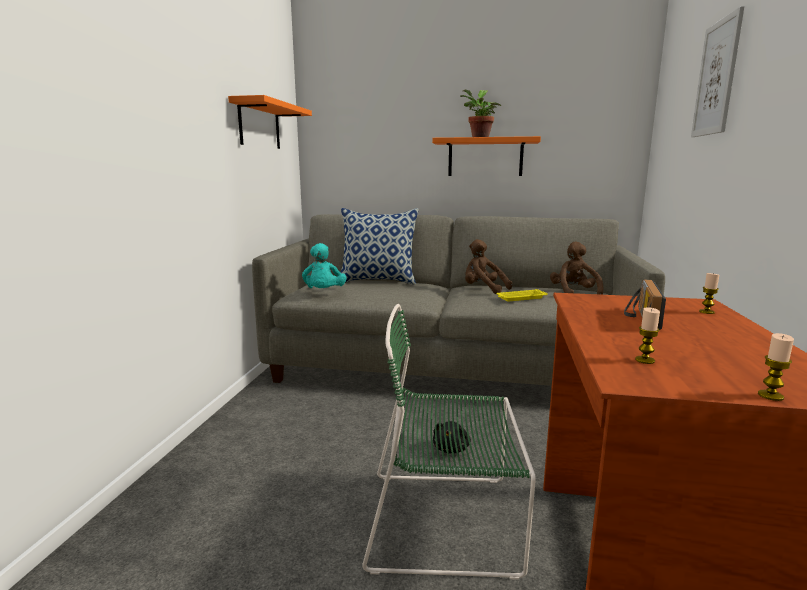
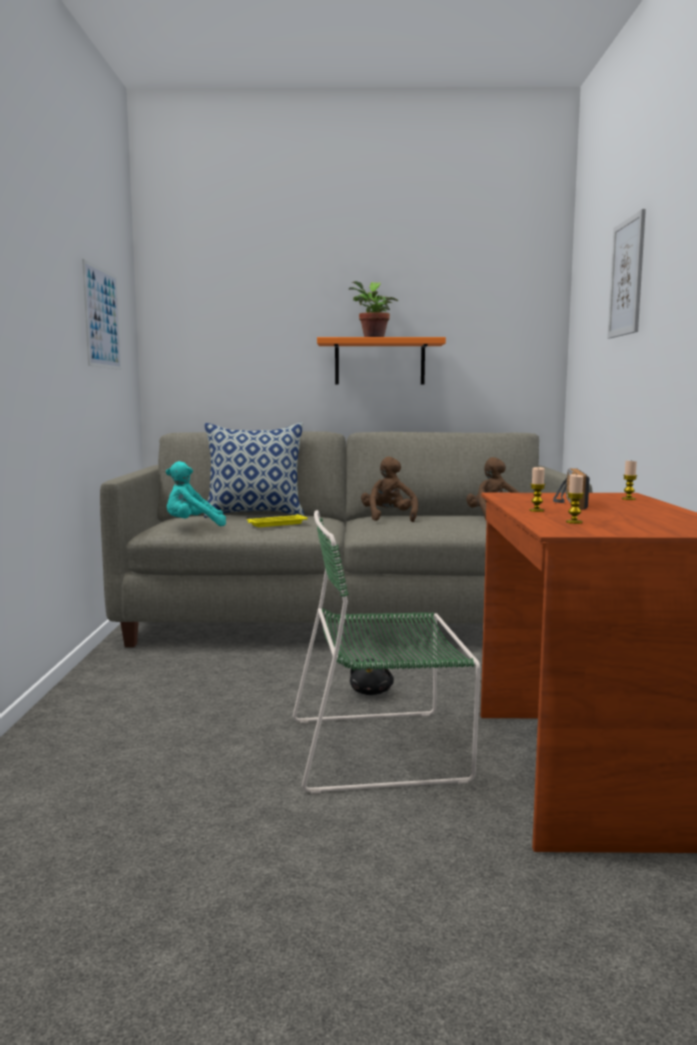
camera: 10 degrees left, 5 degrees down
(259, 125) = (102, 318): orange shelf -> picture
(324, 293) = (193, 526): turquoise plush toy -> turquoise plush toy turned 90 degrees clockwise
(483, 289) = (389, 518): brown plush toy -> brown plush toy turned 60 degrees clockwise
(520, 298) = (435, 523): yellow tray -> yellow tray (276, 524)
(770, 396) = (671, 532): candle -> candle (536, 510)

